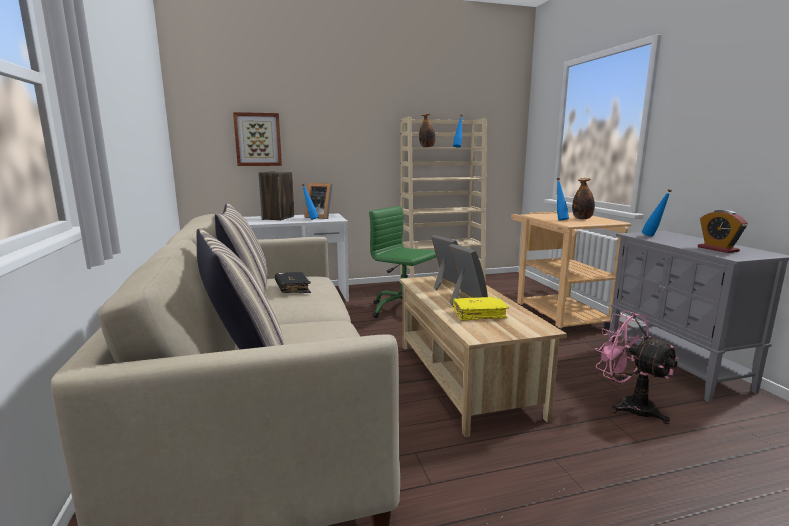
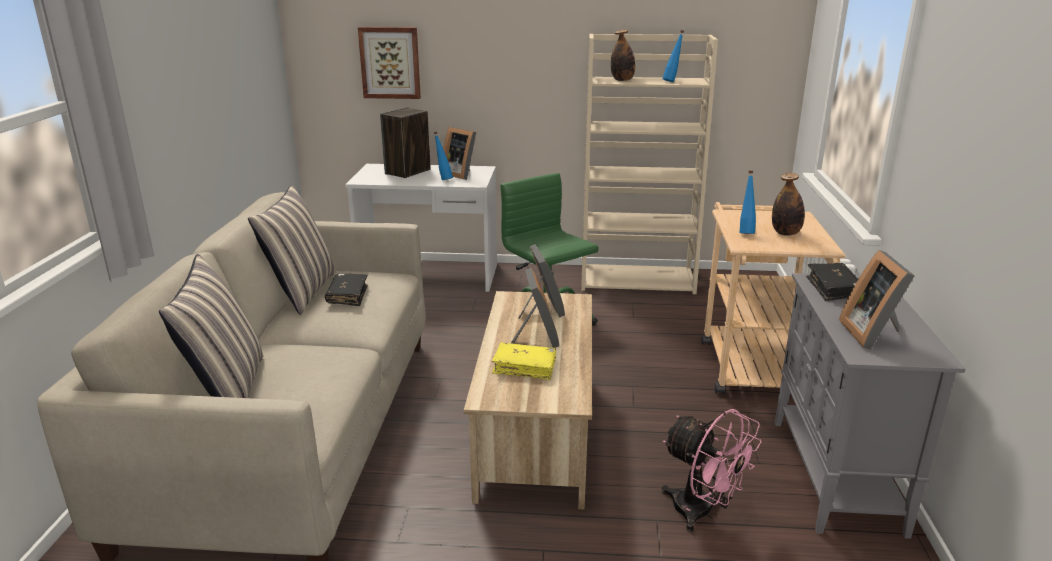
camera: 20 degrees right, 10 degrees up
(629, 406) = (702, 513): pink fan -> pink fan turned 150 degrees clockwise
(653, 236) = (834, 289): blue bottle -> black book
(718, 249) = (873, 334): alarm clock -> picture frame

